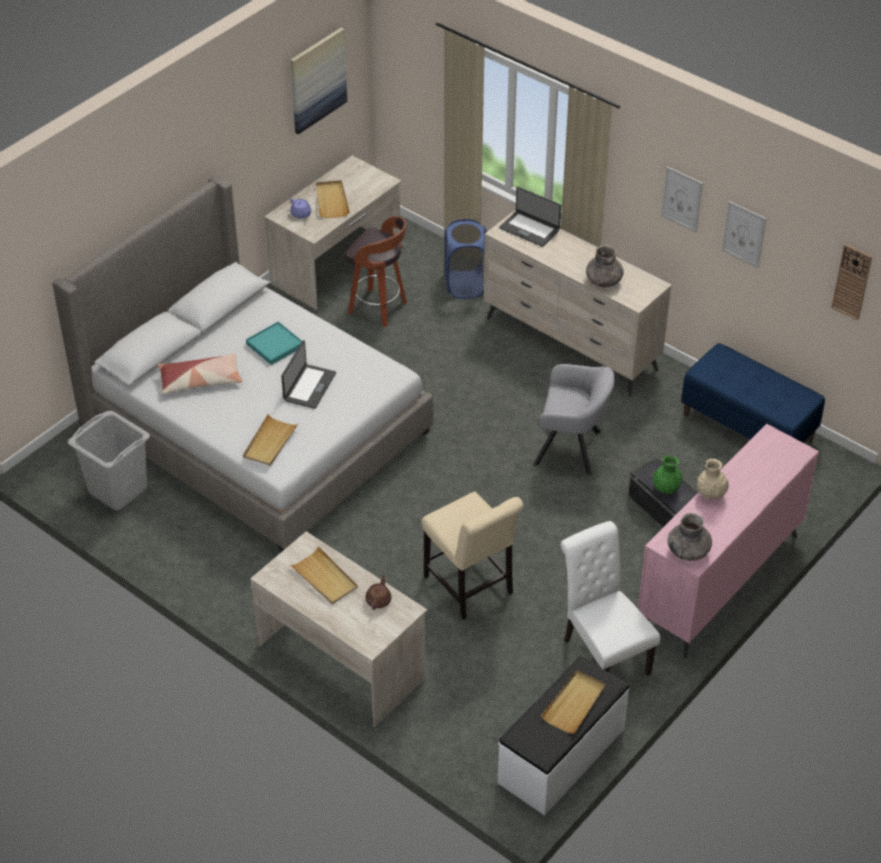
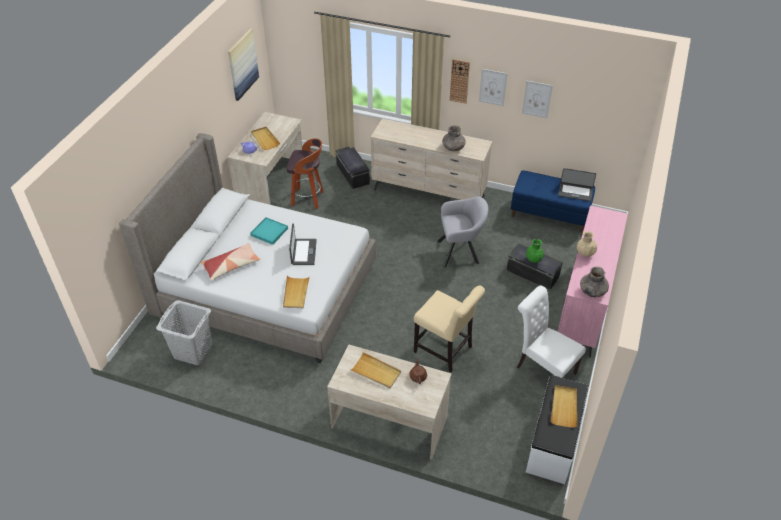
camera: 20 degrees left, 0 degrees up
(465, 285) = (352, 174): blue laundry basket -> black storage box
(530, 229) = (395, 128): laptop -> laptop (575, 192)
(852, 281) = (613, 111): wall clock -> wall clock (459, 81)

